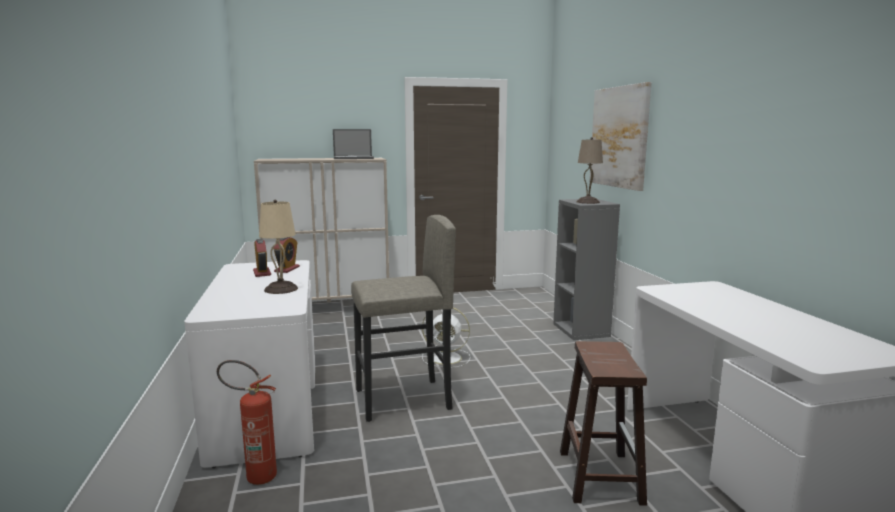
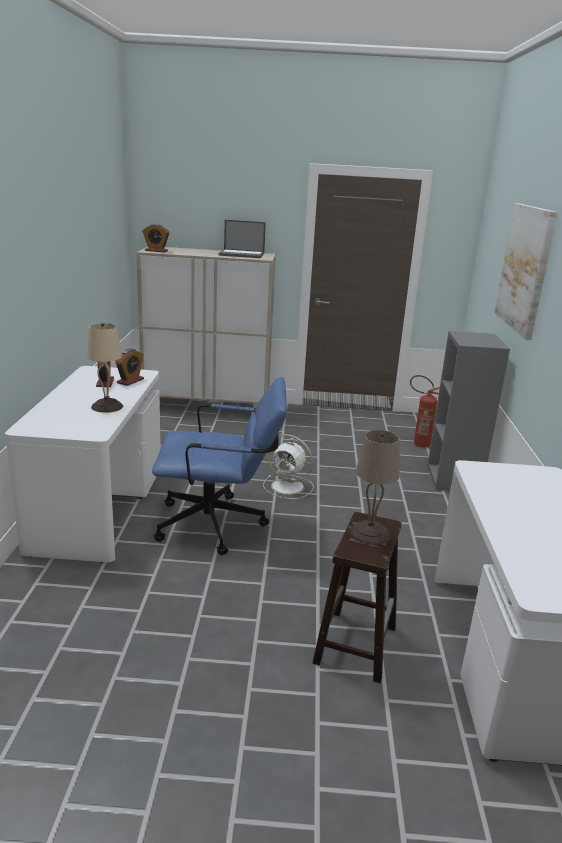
camera: 15 degrees right, 10 degrees up
(254, 476) = (57, 572): fire extinguisher -> fire extinguisher (417, 443)
(271, 159) = (156, 251): none -> alarm clock
(403, 400) = (220, 525): grey stool -> blue office chair
(588, 202) = (475, 340): beige table lamp -> beige table lamp (370, 534)

